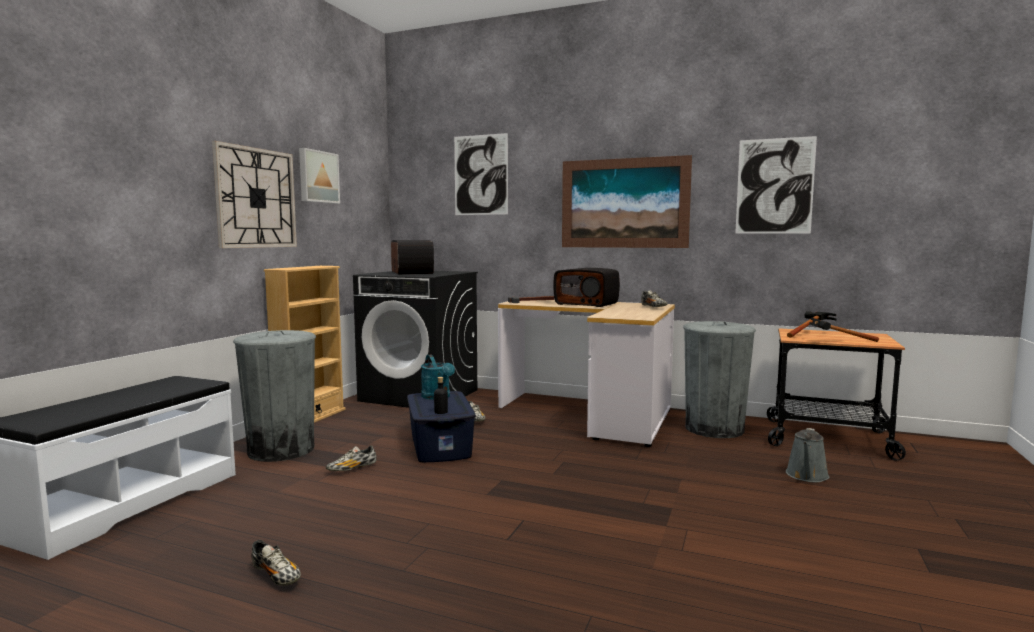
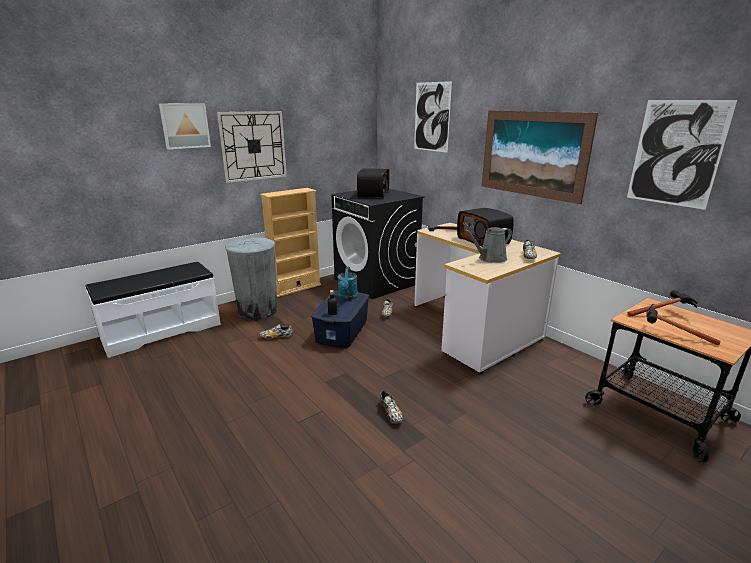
camera: 30 degrees right, 15 degrees up
(276, 576) = (172, 403): shoe -> shoe (390, 413)
(318, 177) = (306, 123): picture -> picture (185, 125)
(714, 429) = (558, 370): grey trash can -> none
(806, 476) = (577, 446): grey watering can -> grey watering can (490, 259)

